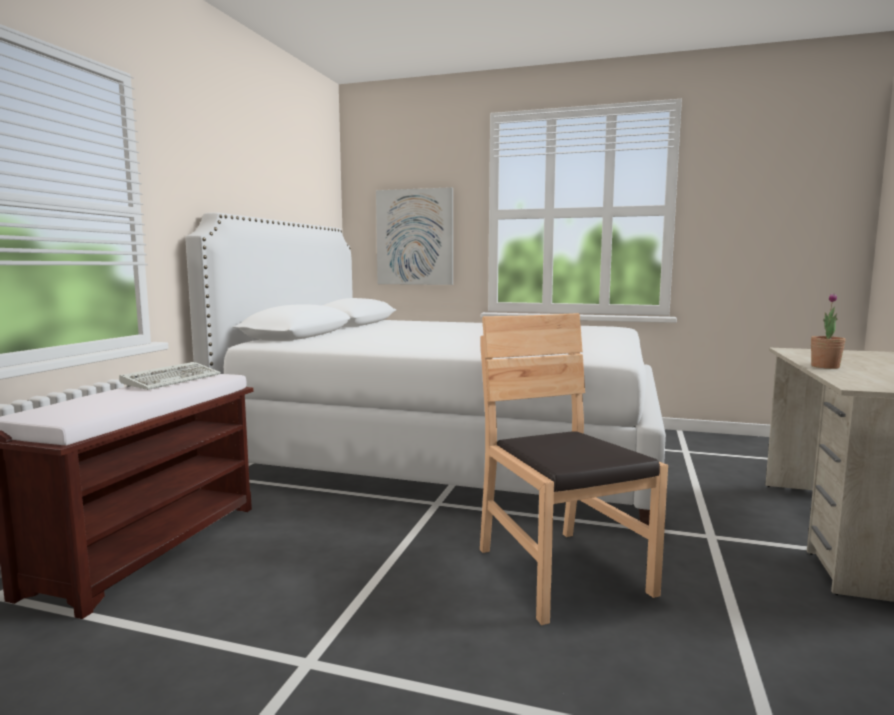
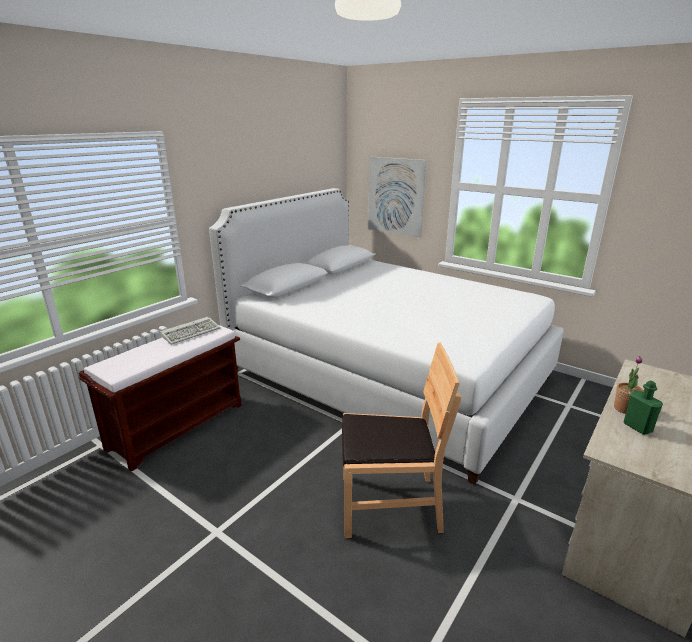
camera: 20 degrees right, 15 degrees up
(561, 572) = (389, 504): brown chair -> brown chair turned 90 degrees clockwise
(858, 373) = (637, 427): none -> green bottle

